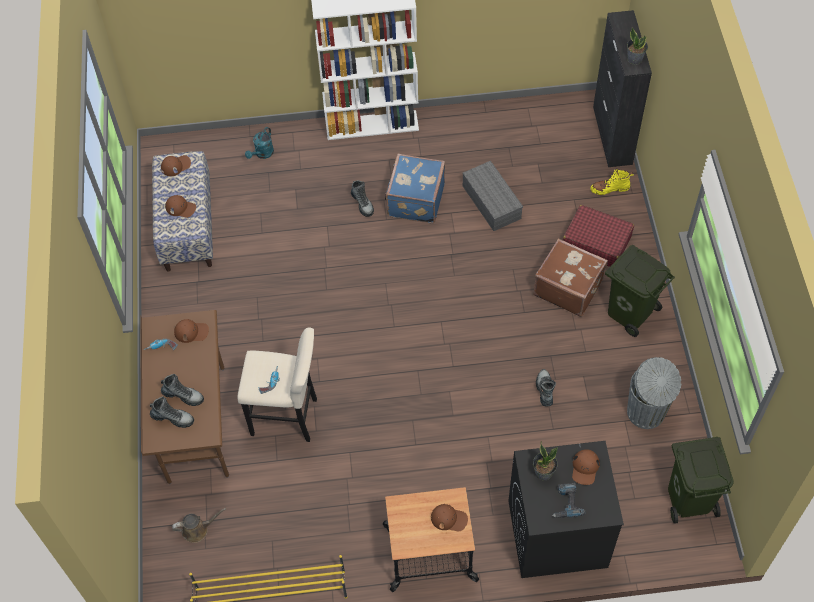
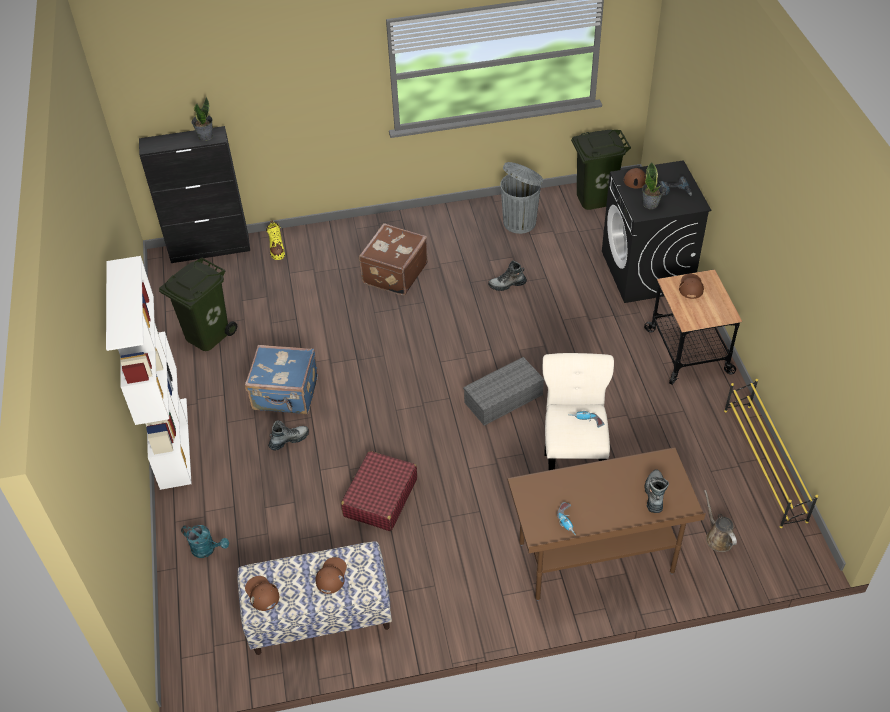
camera: 95 degrees left, 10 degrees down
(183, 396) = (625, 489): boot -> none
(191, 332) = (541, 495): brown cap -> none
(490, 201) = (290, 333): grey storage box -> grey storage box (503, 399)
(596, 242) = (340, 256): red suitcase -> red suitcase (380, 498)
(630, 312) = (418, 233): green trash can -> green trash can (207, 334)

